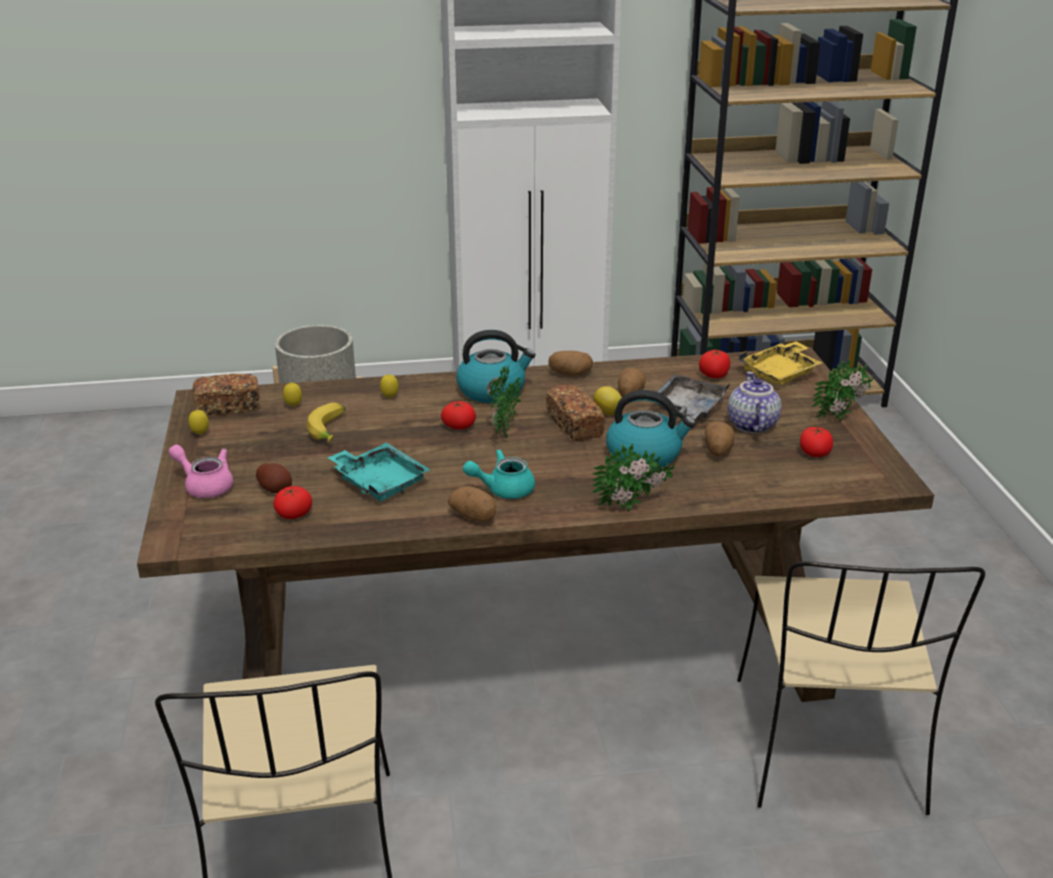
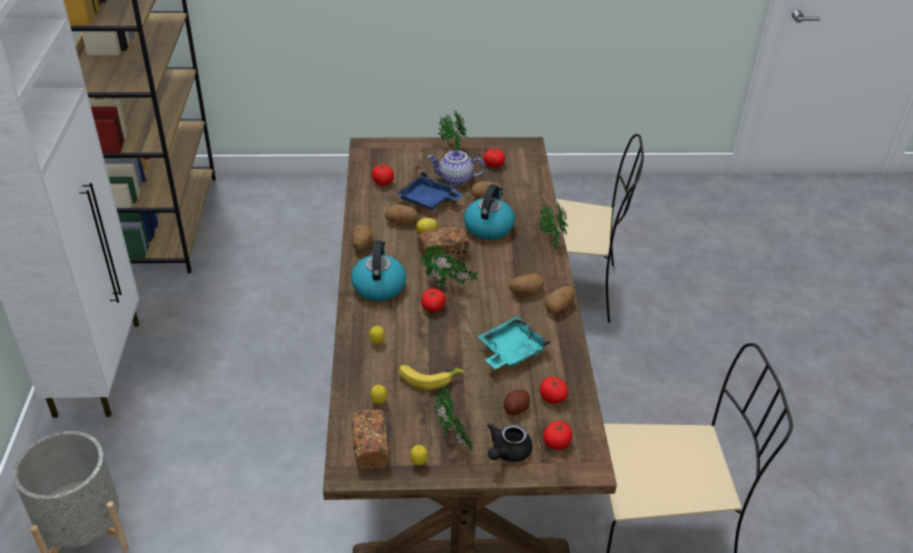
camera: 85 degrees left, 10 degrees up
(205, 485) = (507, 452): pink teapot -> black teapot
(215, 518) = (556, 442): none -> tomato
(230, 451) = (453, 440): none -> potted plant
(503, 489) = (526, 292): turquoise teapot -> potato
(688, 408) = (428, 200): grey tray -> blue tray
(781, 373) = (387, 156): yellow tray -> none

